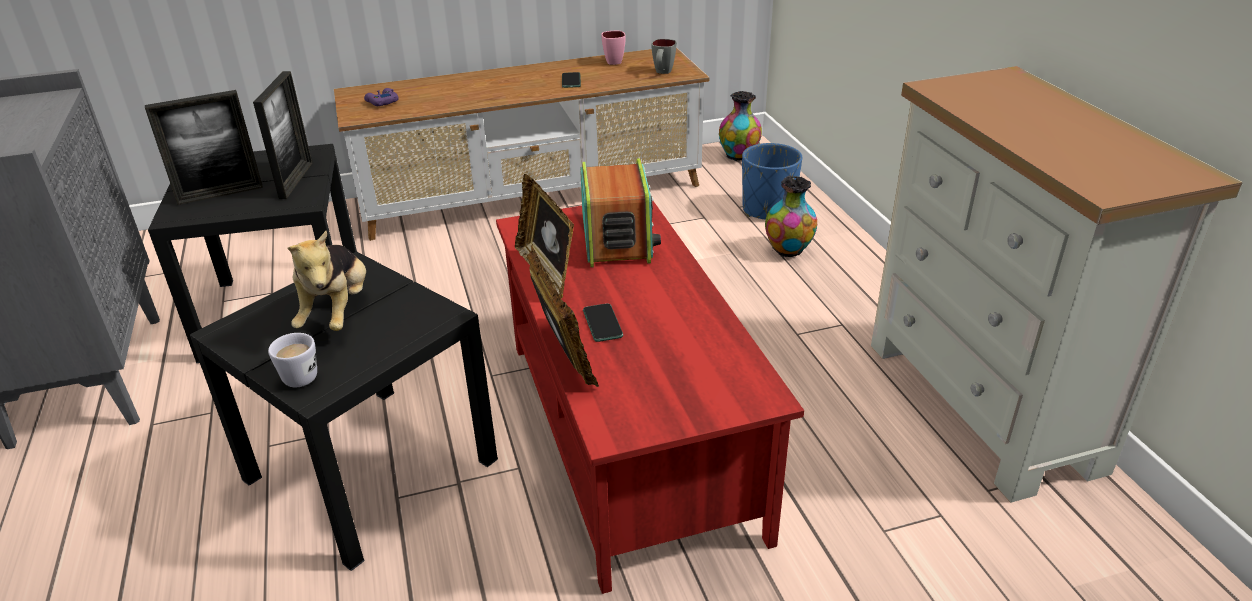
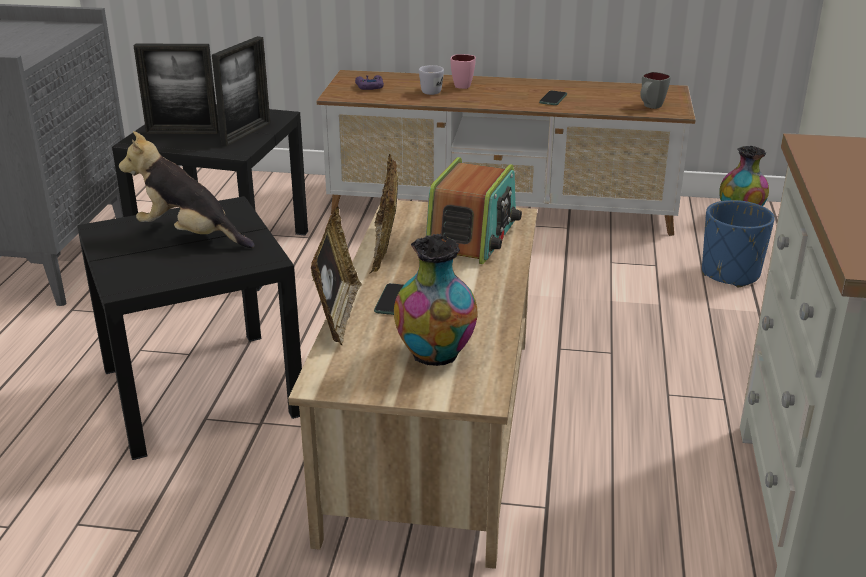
camera: 25 degrees right, 5 degrees down
(299, 374) = (125, 271): white mug -> white mug (431, 91)
(337, 312) = (190, 236): plush toy -> plush toy turned 90 degrees clockwise
(613, 60) = (611, 88): pink mug -> pink mug (463, 85)
(627, 434) = (431, 431): red coffee table -> beige coffee table
(788, 251) = (721, 317): vase -> vase (435, 355)

